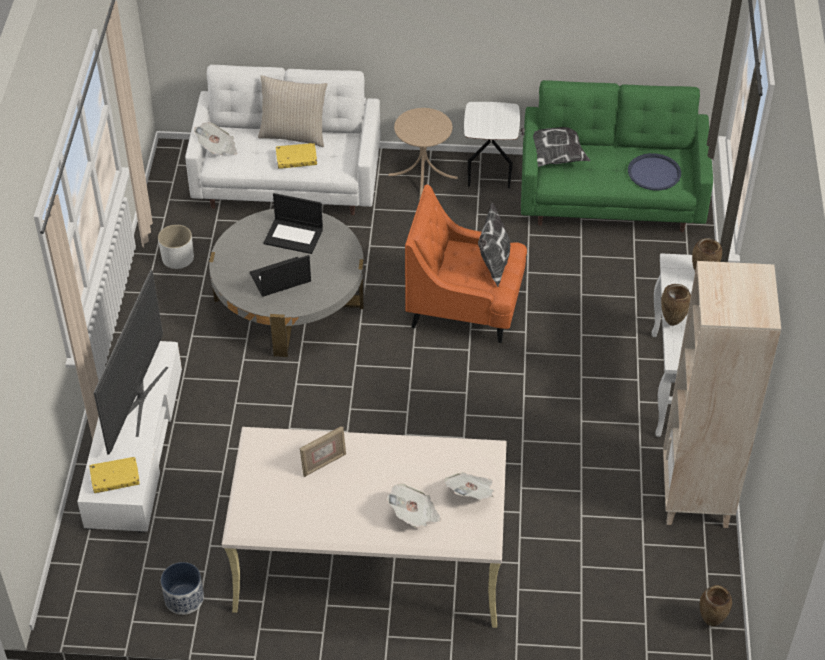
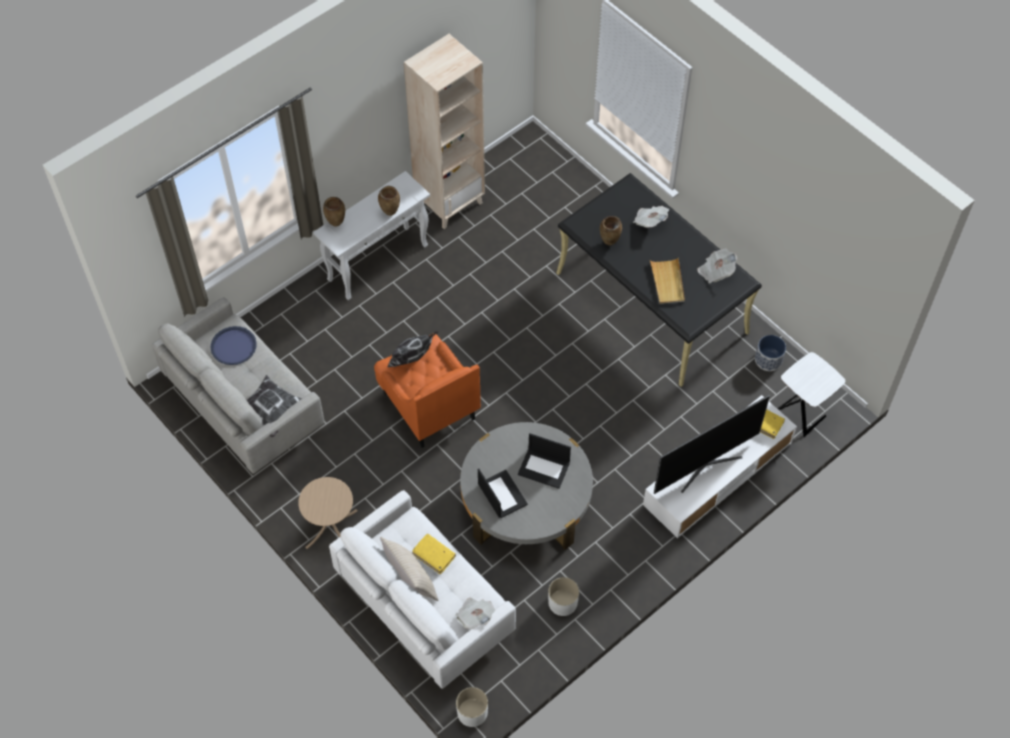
camera: 135 degrees left, 10 degrees up
(174, 152) = (472, 712): none -> white planter
(323, 464) = (667, 282): picture frame -> beige tray
(368, 561) = (652, 303): beige desk -> black desk
(471, 493) = (609, 209): newspaper -> newspaper (716, 271)
(489, 175) = (290, 490): white side table -> white side table (801, 413)
(611, 199) = (244, 404): green sofa -> grey sofa
(710, 622) = (521, 149): brown vase -> brown vase (609, 243)

